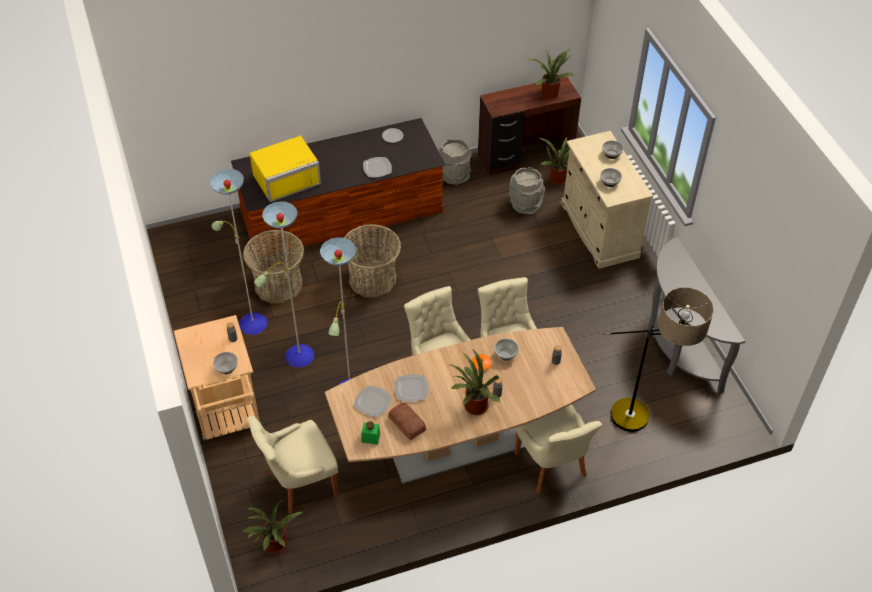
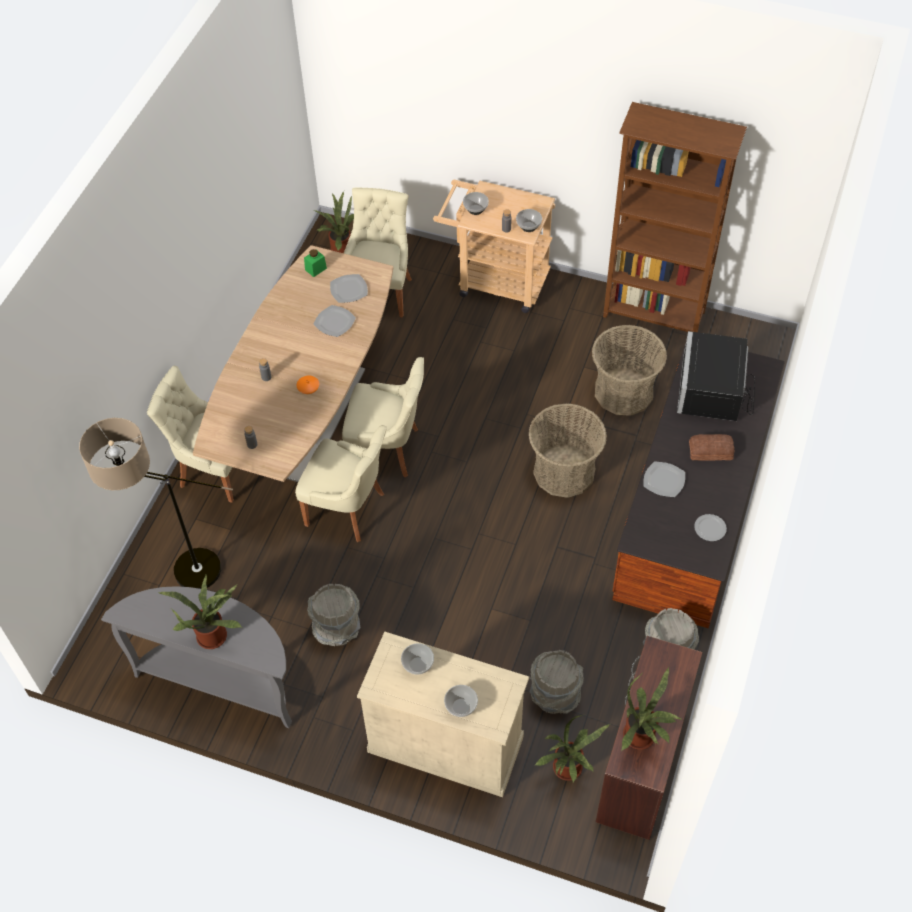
camera: 130 degrees right, 5 degrees up
(190, 305) = (654, 315): none -> brown bookcase
(285, 177) = (715, 391): yellow microwave -> black microwave
(298, 357) = (516, 359): floor lamp -> none
(406, 424) = (303, 298): bread -> bread (710, 450)
(473, 407) = (271, 352): potted plant -> potted plant (213, 633)
(506, 355) = (299, 412): bowl -> bowl (528, 227)
(588, 318) = (337, 628): none -> grey bucket

